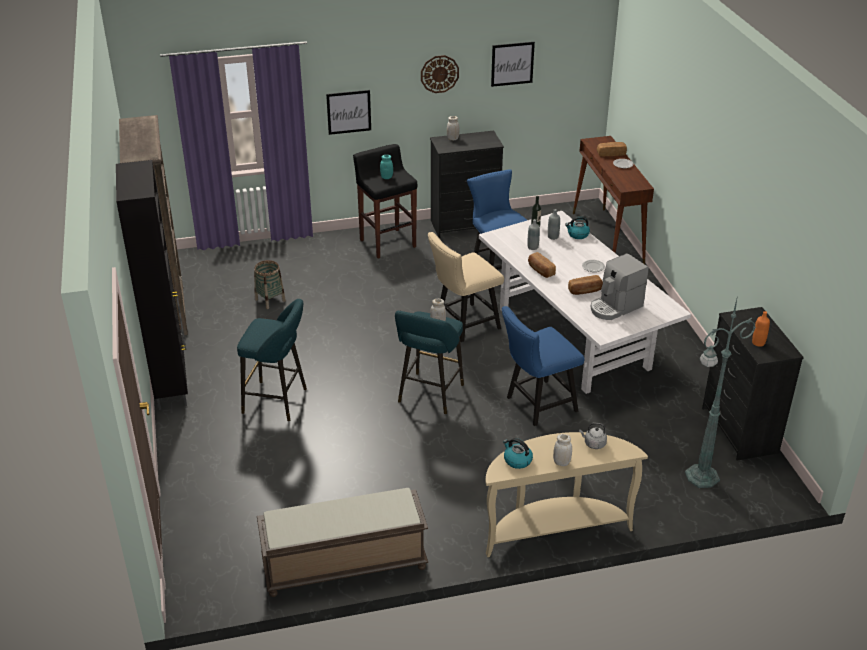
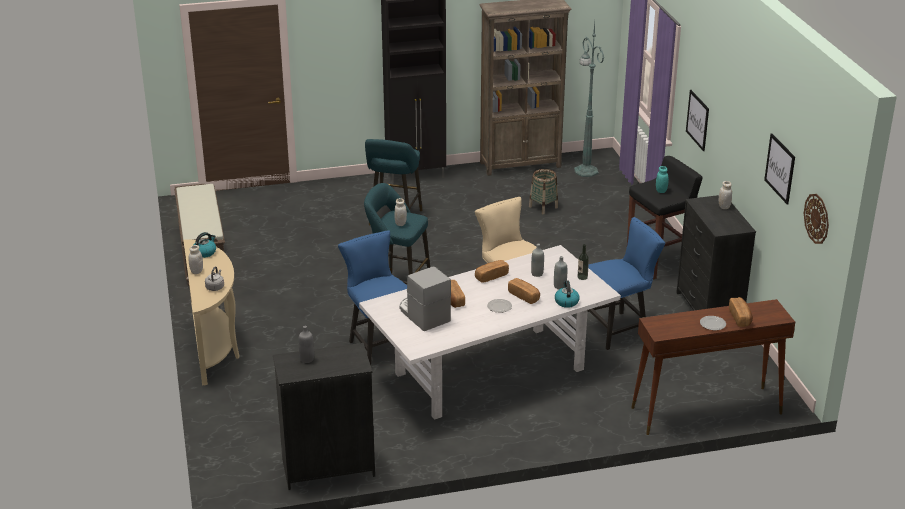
camera: 90 degrees right, 5 degrees down
(439, 74) = (742, 132): wall clock -> wall clock (817, 218)
(572, 254) = (524, 296): none -> bread
(700, 477) = (263, 432): green floor lamp -> green floor lamp (585, 170)
(758, 343) = (307, 359): orange bottle -> grey bottle

